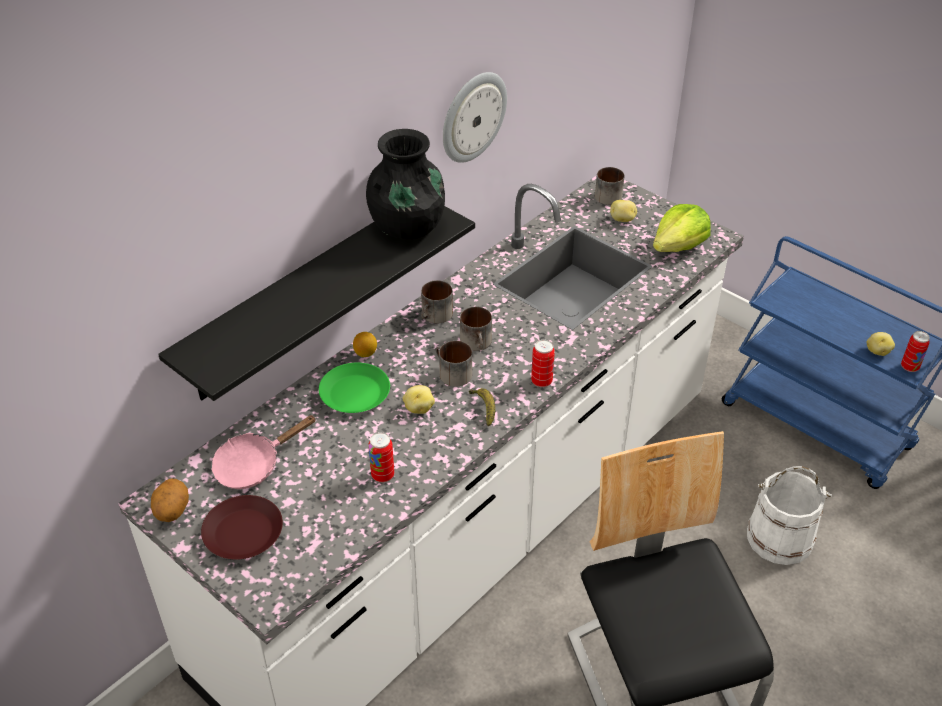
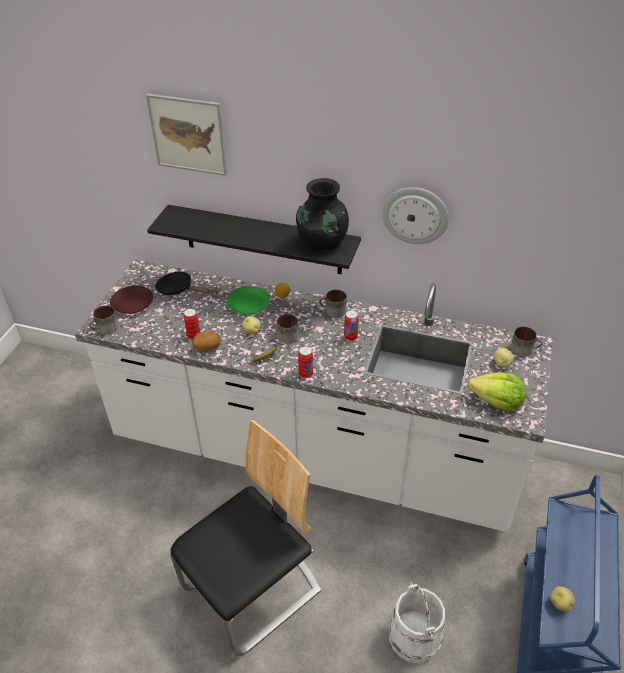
camera: 65 degrees right, 0 degrees up
(172, 511) = (136, 276): potato -> potato (207, 348)
(182, 201) = (188, 134): none -> picture
(253, 465) = (178, 289): pink frying pan -> black frying pan
(478, 343) = (321, 336): mug -> mug (105, 329)
(909, 367) = (559, 633): can -> can (350, 337)

